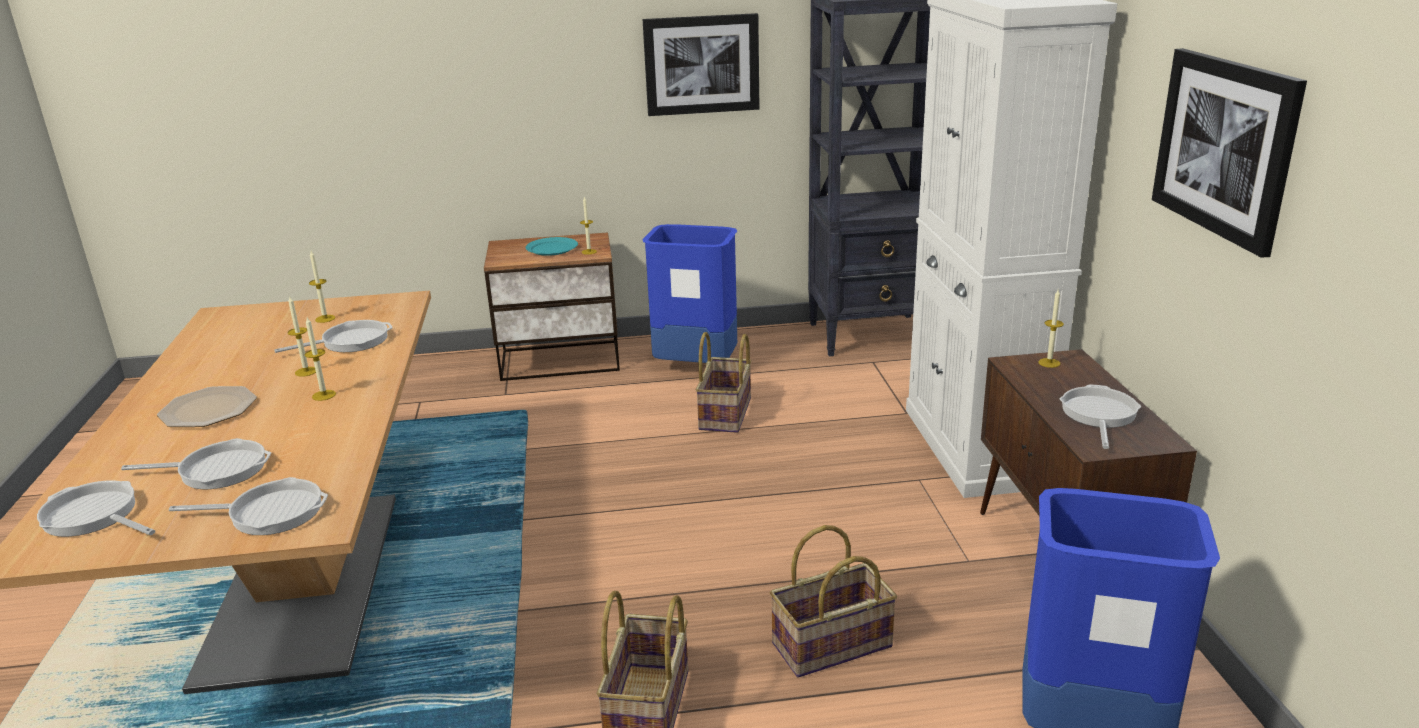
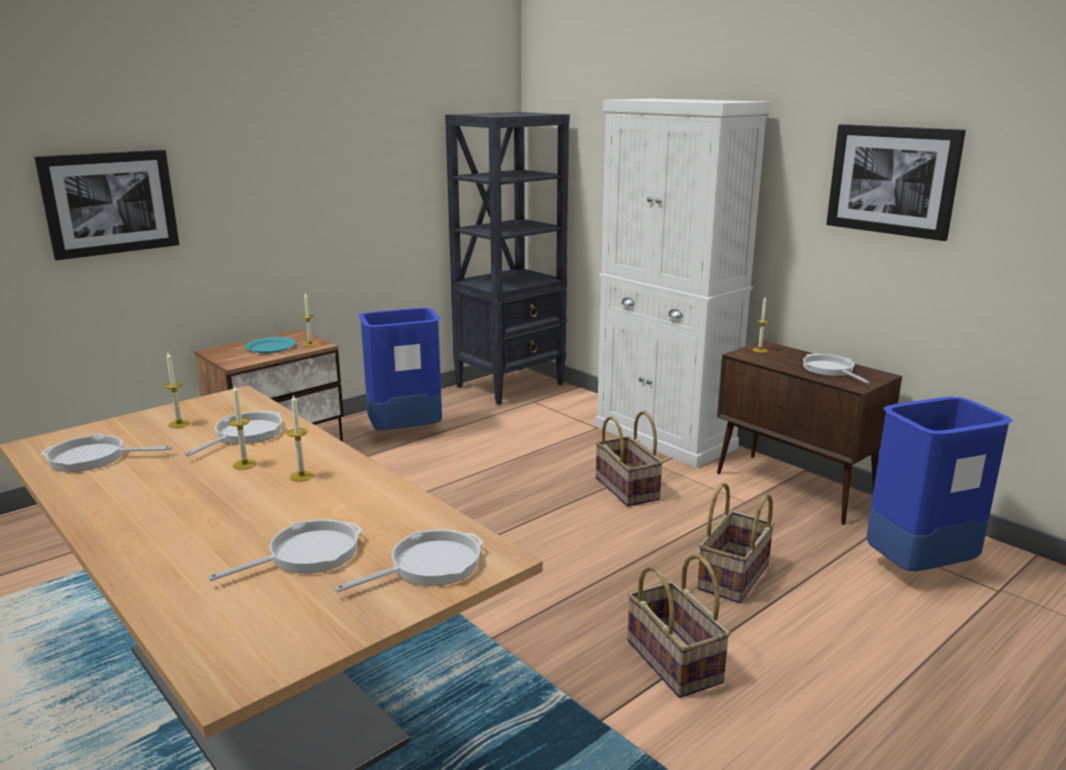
camera: 35 degrees left, 5 degrees down
(94, 516) = (244, 627): frying pan -> frying pan (93, 458)
(207, 409) = (194, 516): plate -> none
(701, 64) = (368, 175): picture -> picture (110, 203)
(726, 414) = (473, 458): basket -> basket (628, 488)

